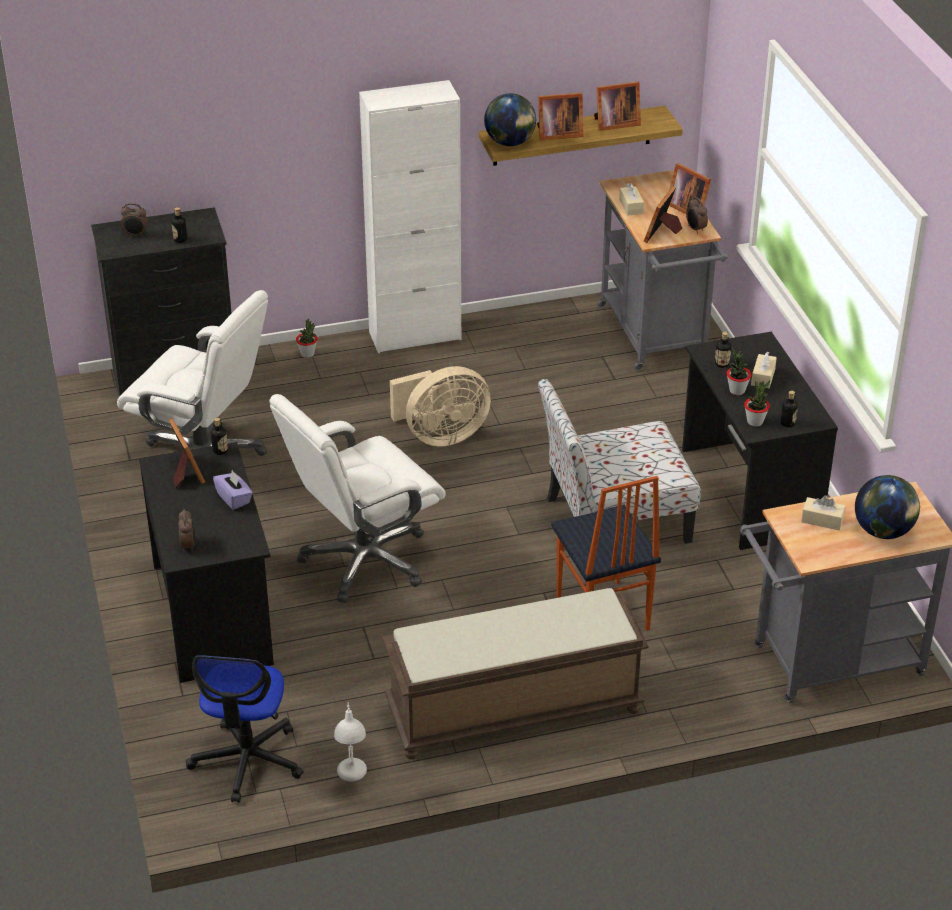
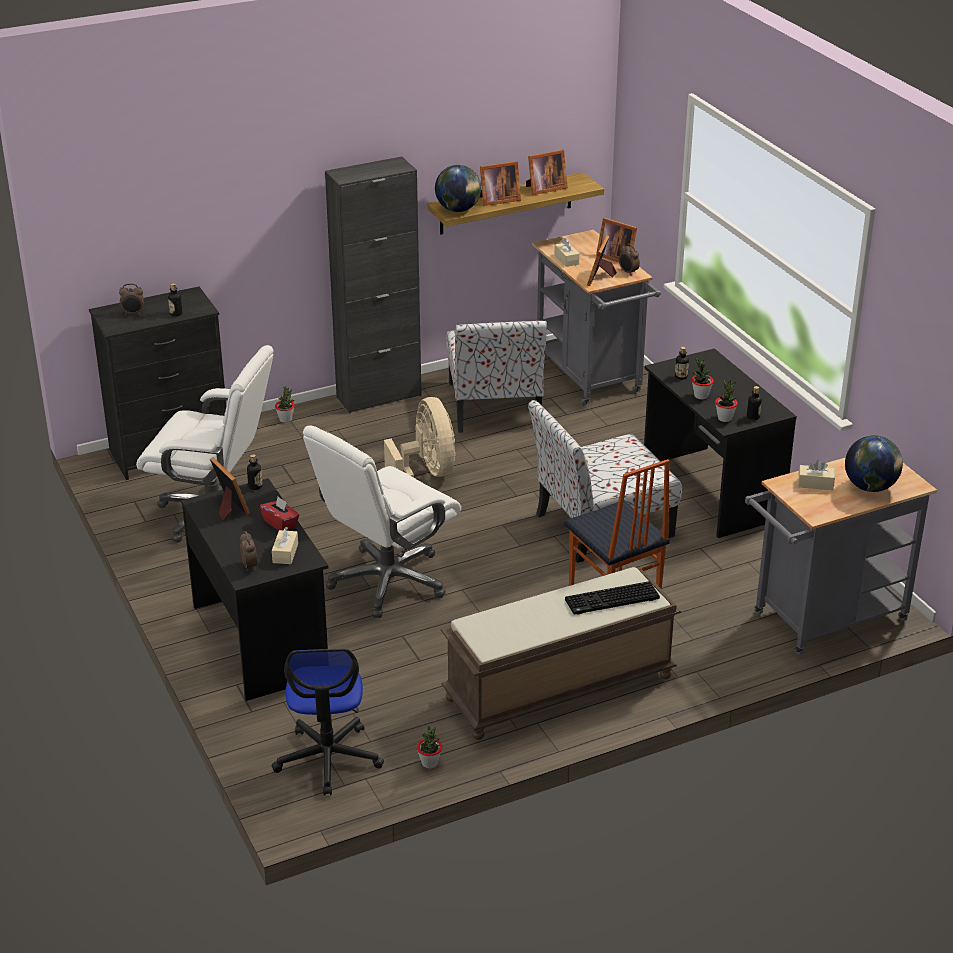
camera: 10 degrees left, 5 degrees down
(234, 498) = (280, 524): purple tissue box -> red tissue box
(351, 779) = (429, 763): white table lamp -> potted plant
(415, 336) = (379, 396): white cabinet -> black cabinet
(441, 436) = (426, 474): beige fan -> beige fan turned 75 degrees counterclockwise
(538, 362) = (494, 407): none -> chair
(573, 626) = (611, 600): none -> keyboard
(763, 377) = (719, 383): beige tissue box -> beige tissue box (285, 553)

